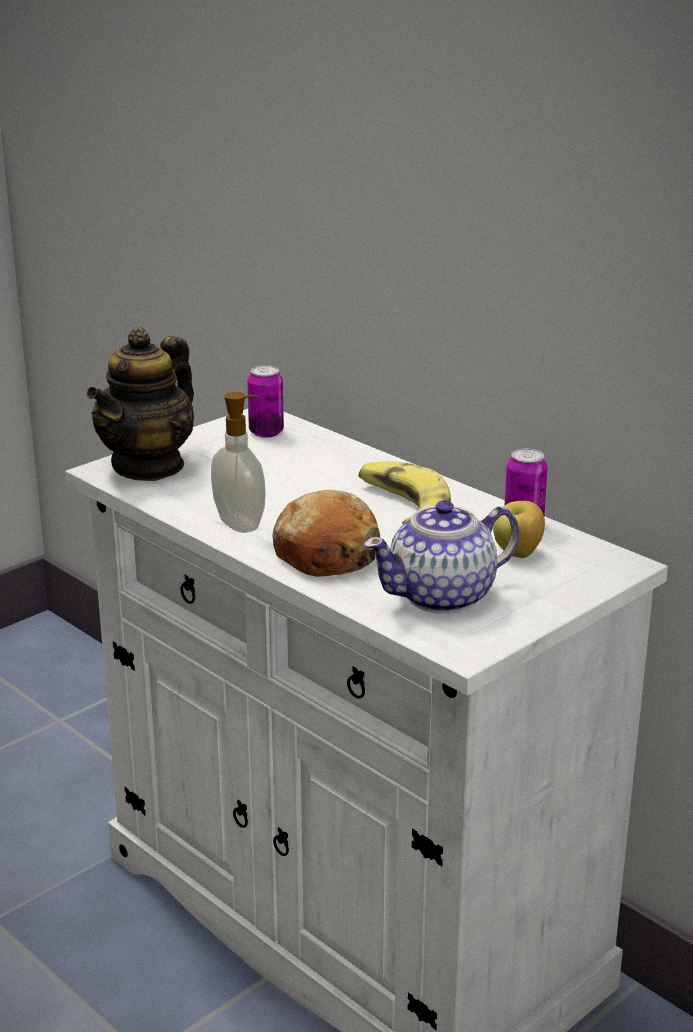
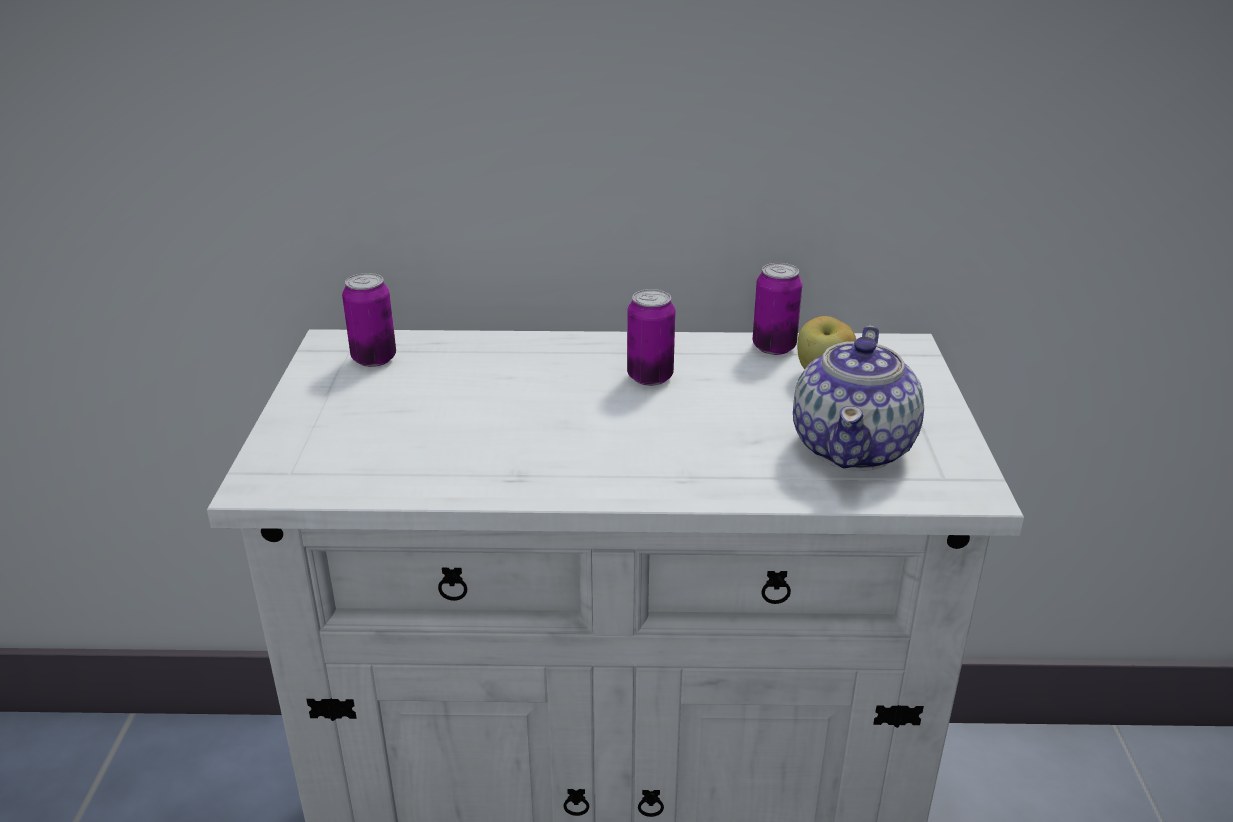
camera: 45 degrees left, 5 degrees up
(148, 466) = (309, 454): teapot -> none
(241, 524) = (539, 470): soap dispenser -> none
(327, 554) = (683, 459): bread -> none
(402, 506) = (650, 377): banana -> can

